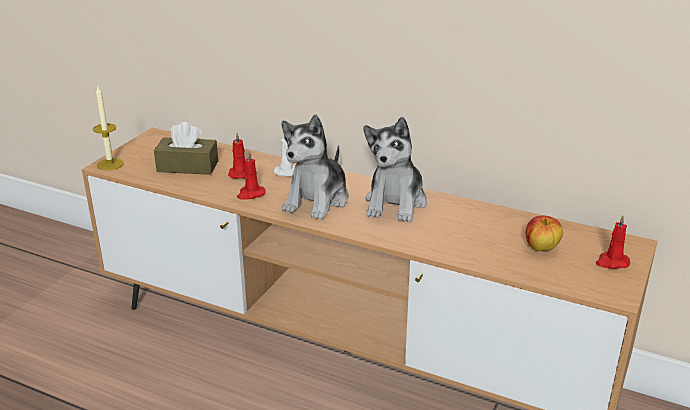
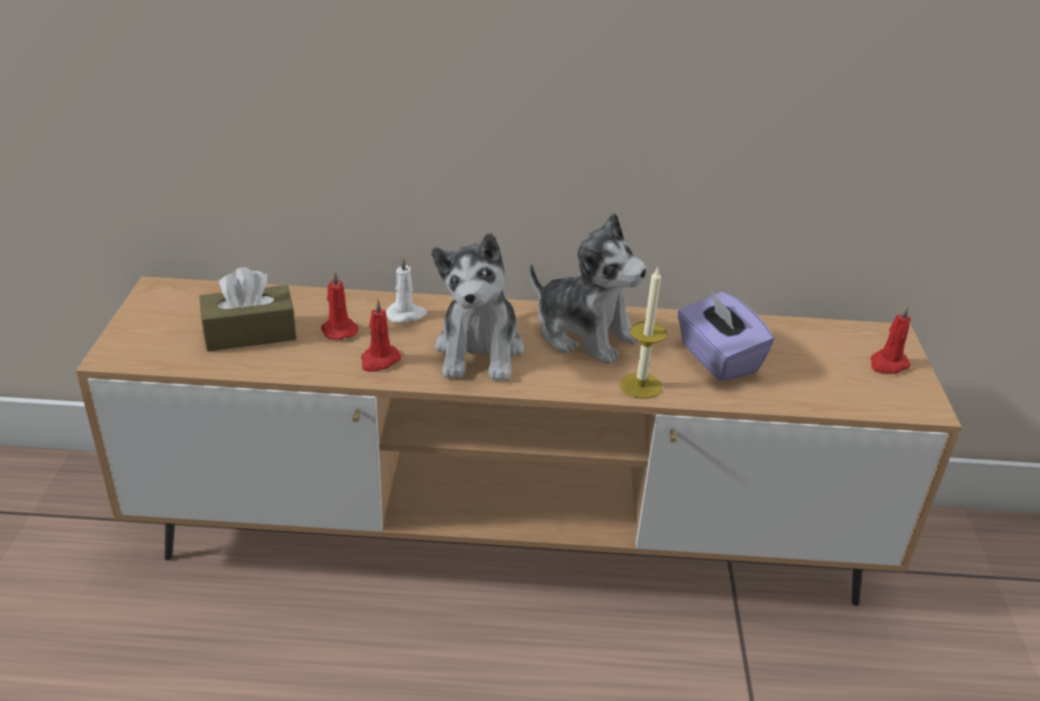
camera: 25 degrees left, 5 degrees up
(110, 164) = (120, 352): candle -> candle (640, 385)
(396, 203) = (585, 334): plush toy -> plush toy turned 45 degrees counterclockwise
(478, 234) = (717, 359): none -> purple tissue box
(541, 247) = (800, 361): apple -> none

